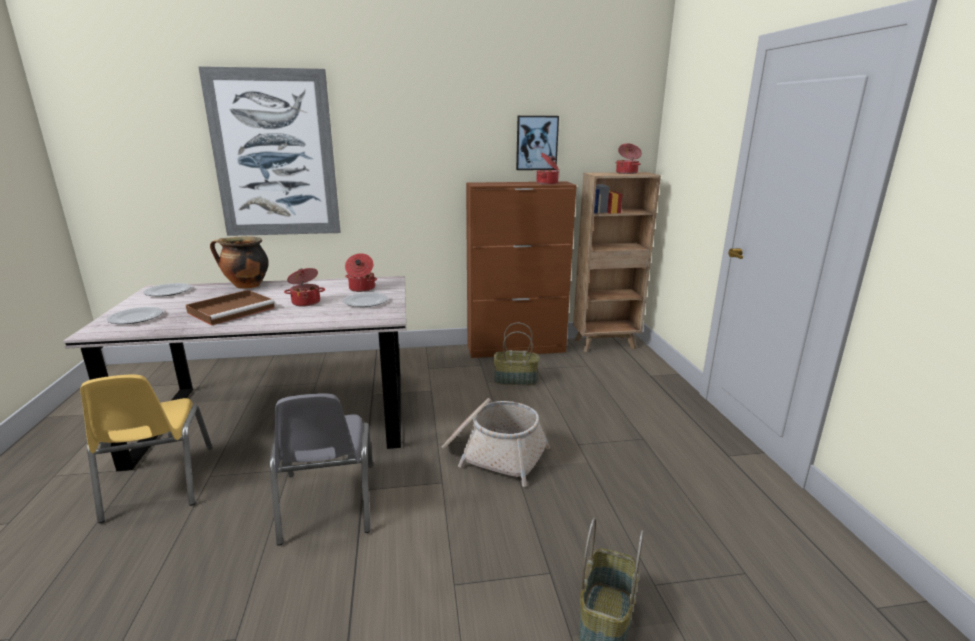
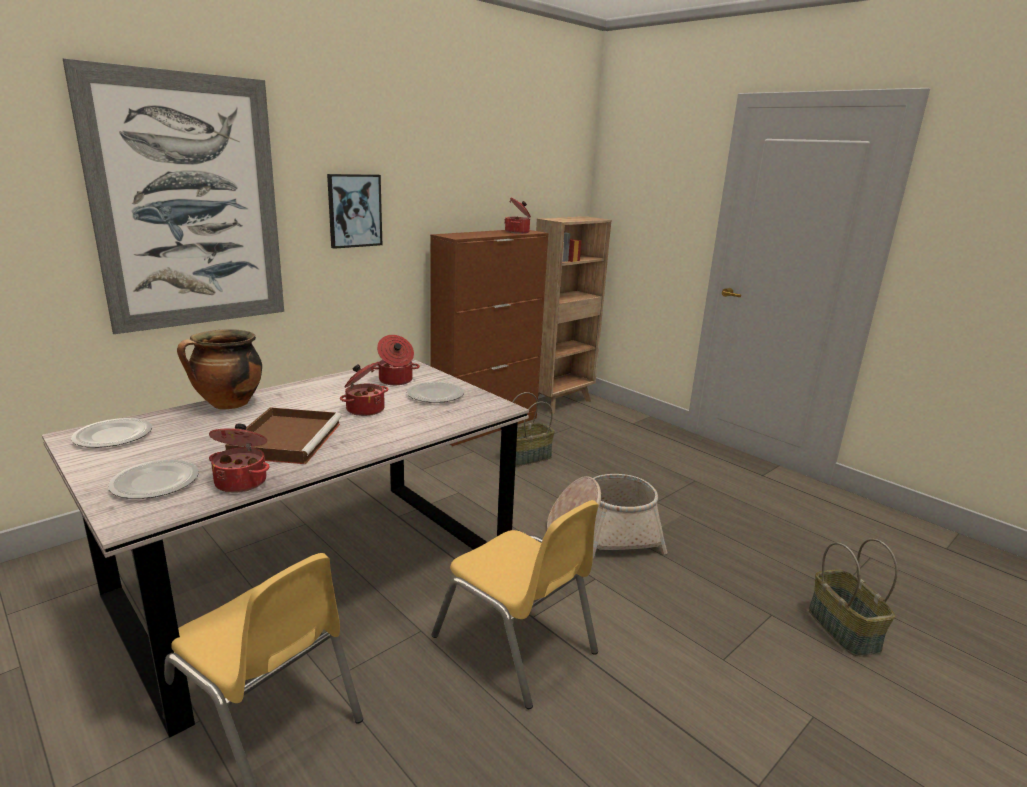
camera: 35 degrees left, 0 degrees up
(327, 502) = (515, 644): grey chair -> yellow chair
(536, 143) = (495, 186): picture -> picture (354, 210)
(627, 173) = (577, 218): cooking pot -> cooking pot (242, 481)

